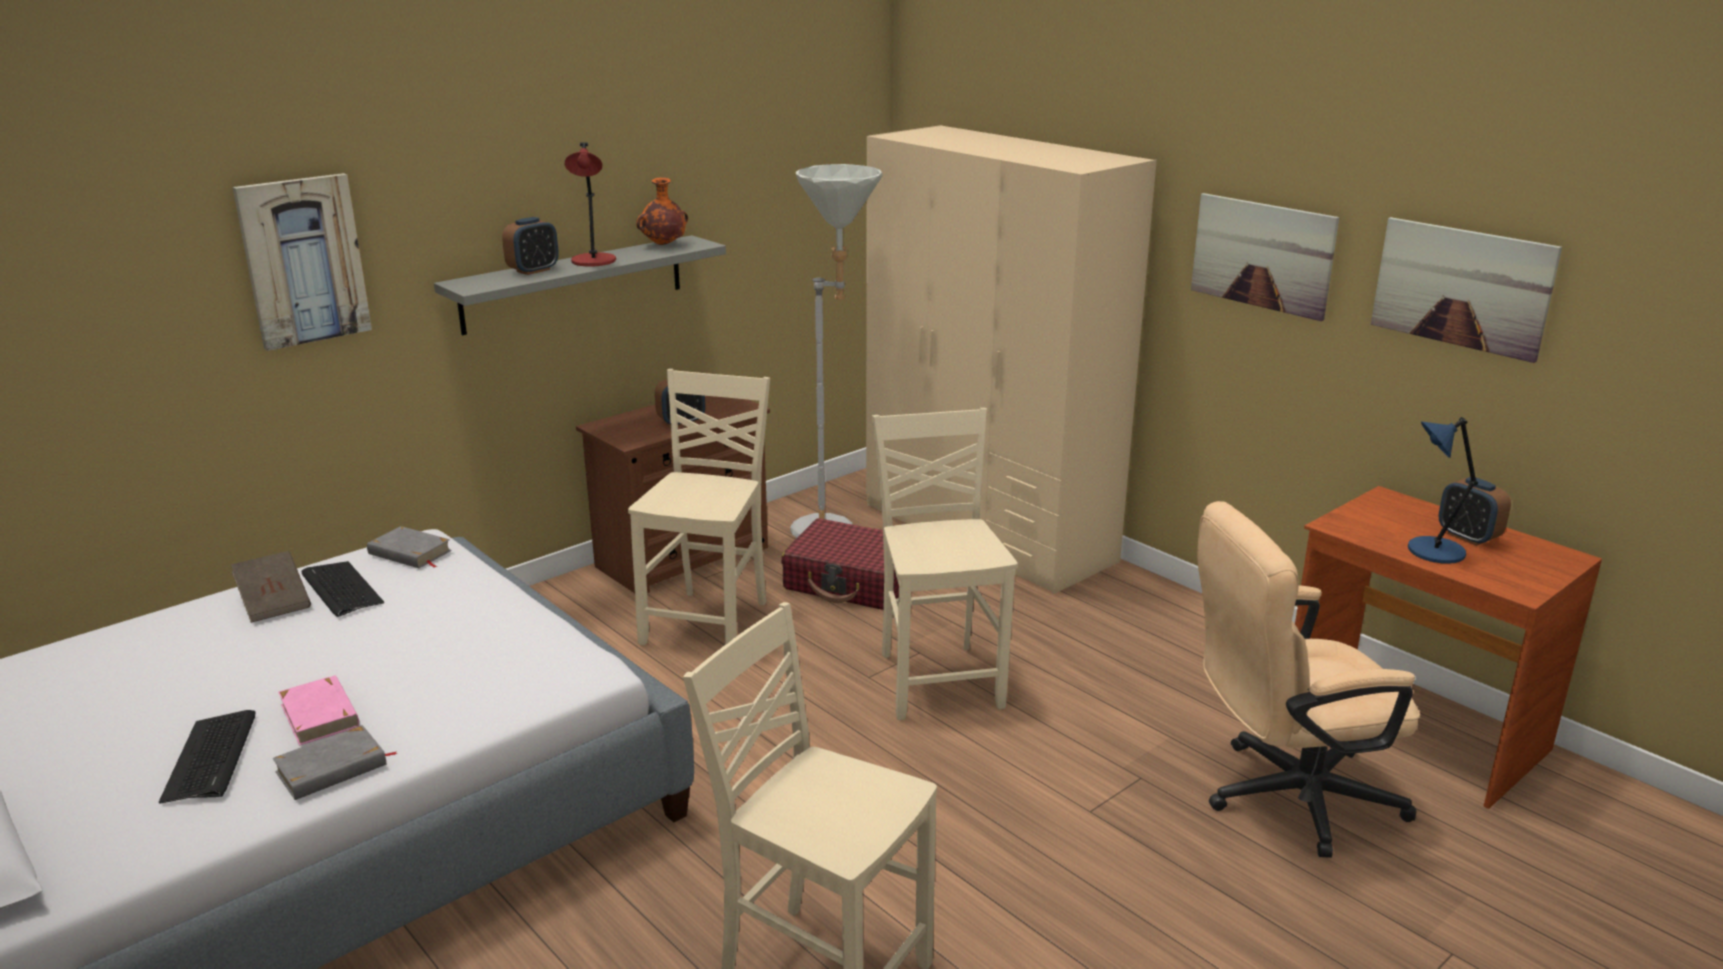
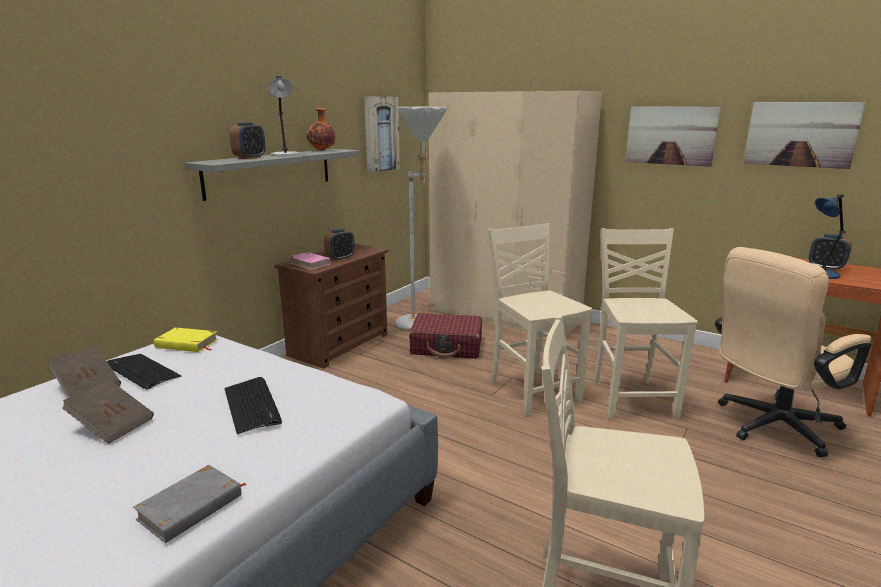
camera: 15 degrees left, 5 degrees down
(211, 758) = (65, 517): keyboard -> keyboard (252, 405)
(285, 659) = (112, 425): none -> brown book
(303, 261) = (91, 136): picture -> picture (381, 134)
(320, 715) = (161, 463): pink book -> pink book (309, 263)
(410, 553) = (187, 344): grey book -> yellow book
(593, 261) = (285, 155): red table lamp -> grey table lamp
(709, 622) = (375, 377): beige chair -> beige chair (631, 398)

